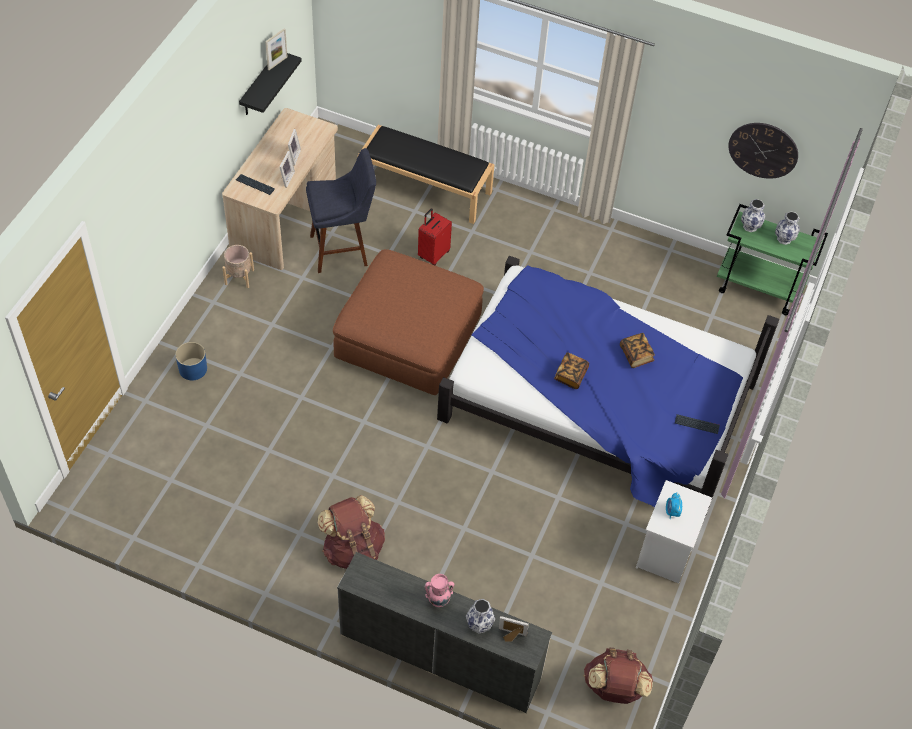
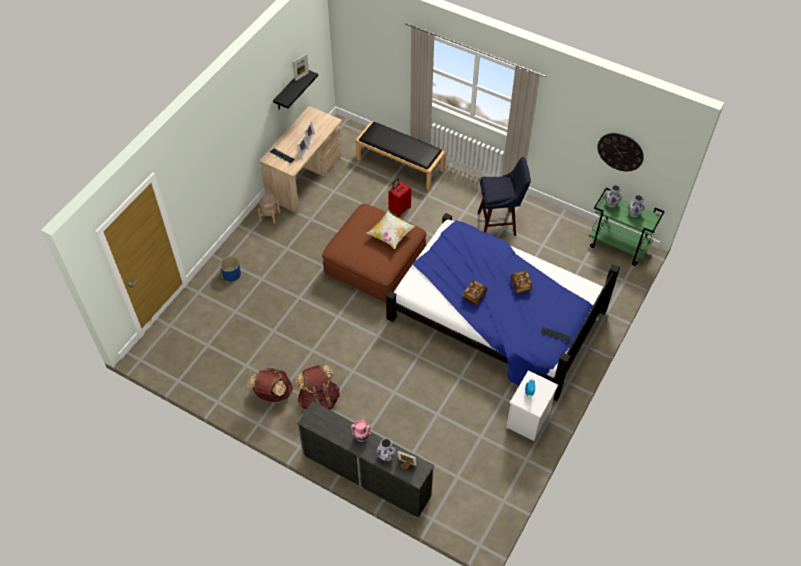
camera: 10 degrees right, 0 degrees up
(343, 250) = (340, 202): blue stool -> blue stool (499, 223)
(433, 294) = (391, 235): none -> pillow
(614, 688) = (480, 507): brown backpack -> brown backpack (272, 394)

